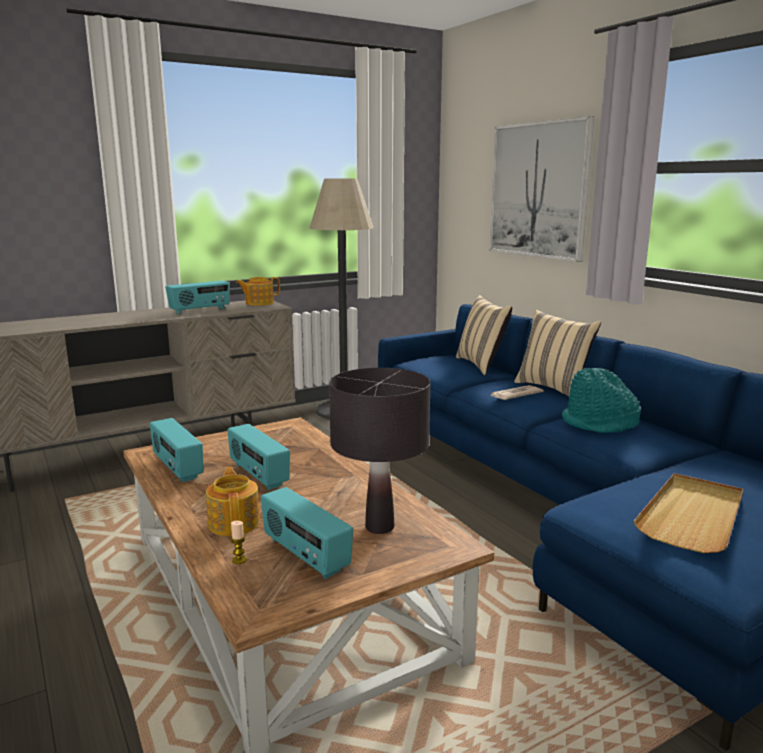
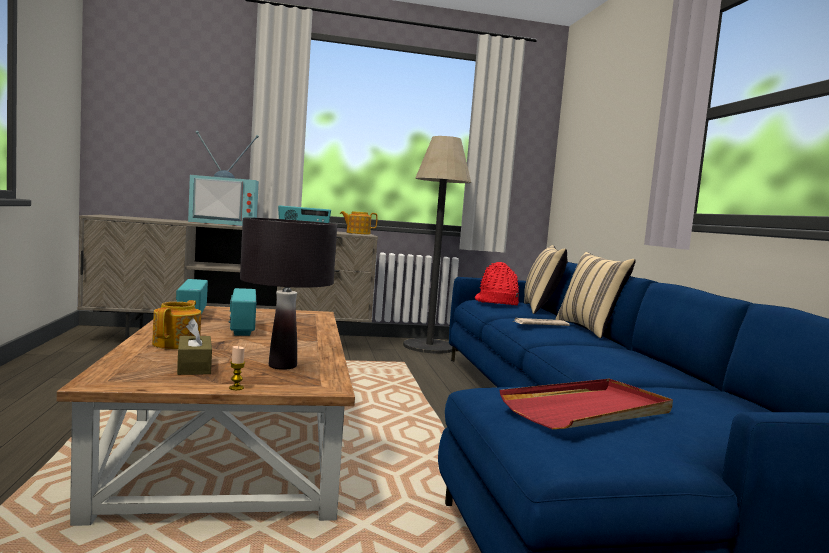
camera: 20 degrees right, 10 degrees down
(98, 317) = (225, 223): none -> television
(239, 560) = (143, 358): candle -> candle (236, 388)
(305, 556) = (194, 366): radio -> brown tissue box
(436, 364) = (496, 303): none -> red hat
(538, 190) = (622, 151): picture -> none
(599, 424) = (595, 349): turquoise hat -> none
(693, 516) = (589, 410): beige tray -> red tray

